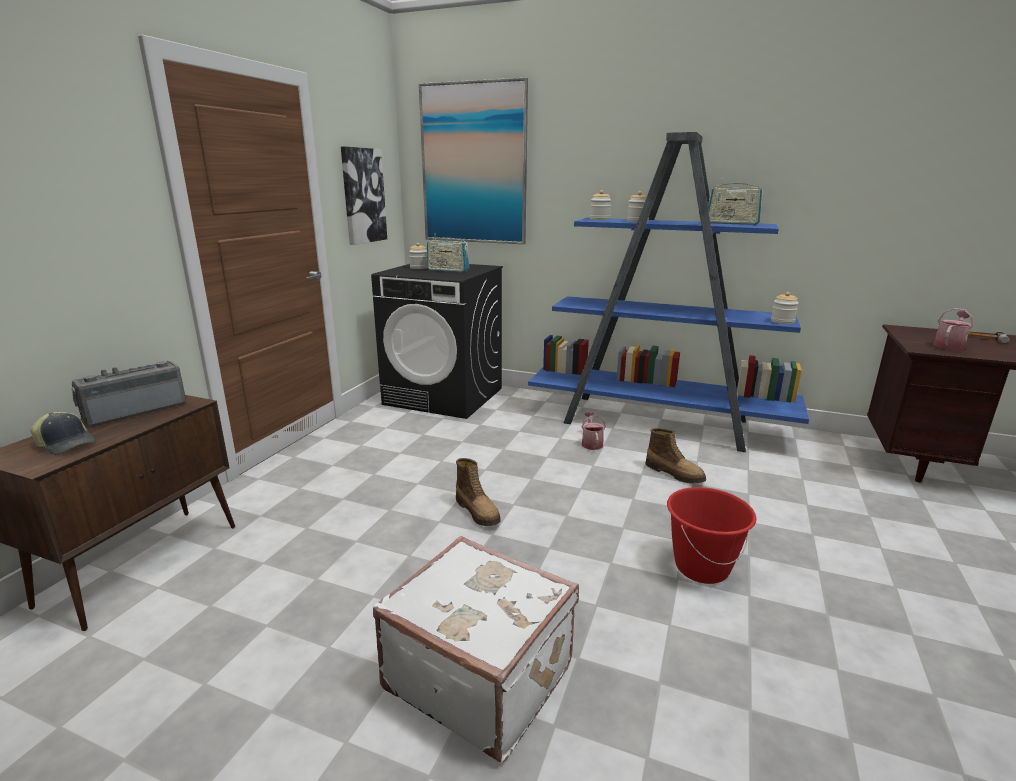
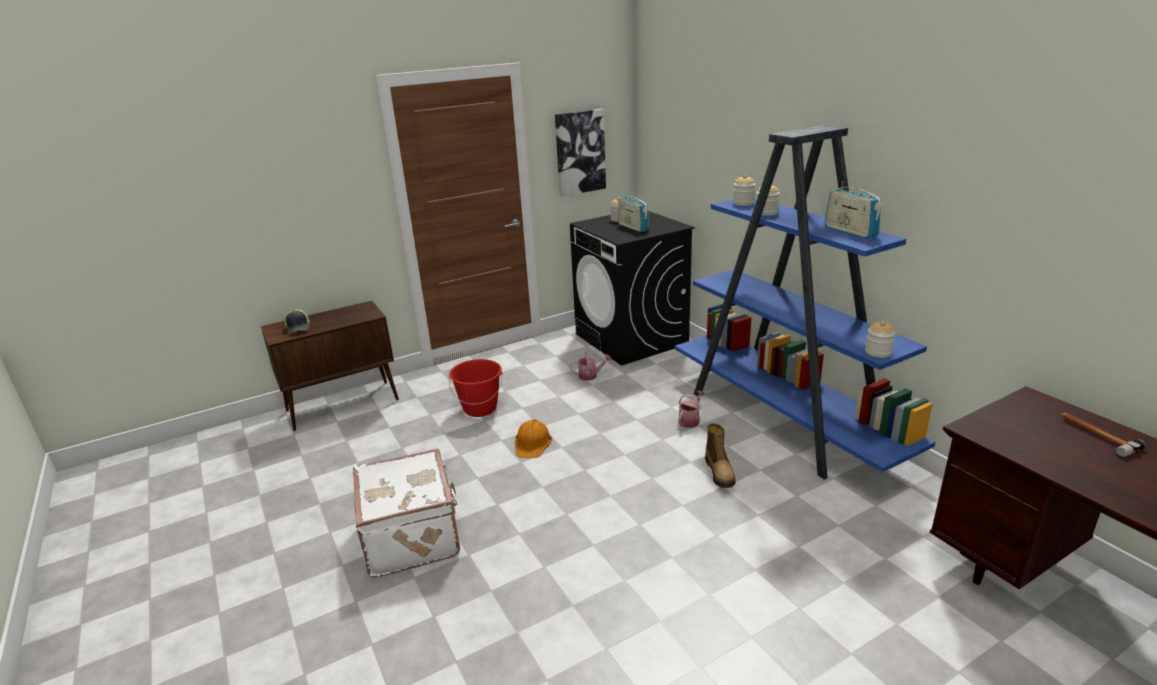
camera: 40 degrees right, 5 degrees up
(135, 411) = (345, 314): radio -> none
(474, 165) = (680, 125): picture -> none
(478, 512) = (532, 443): boot -> orange hard hat
(701, 567) = (621, 546): red bucket -> red bucket (480, 408)
(949, 345) = (1027, 435): watering can -> watering can (590, 375)

